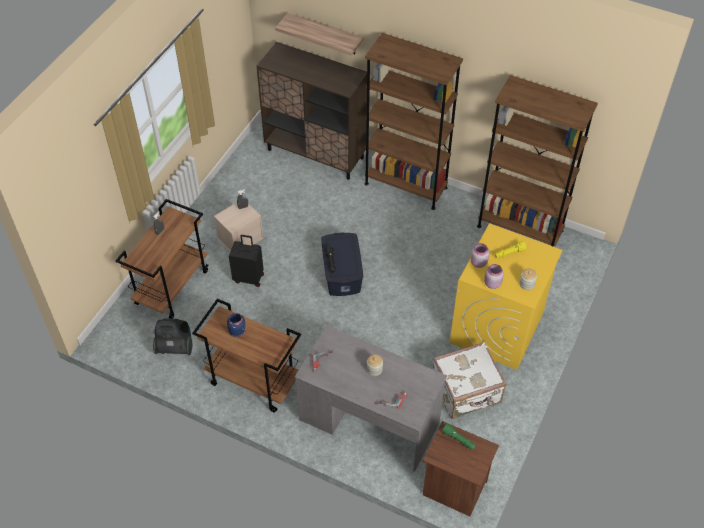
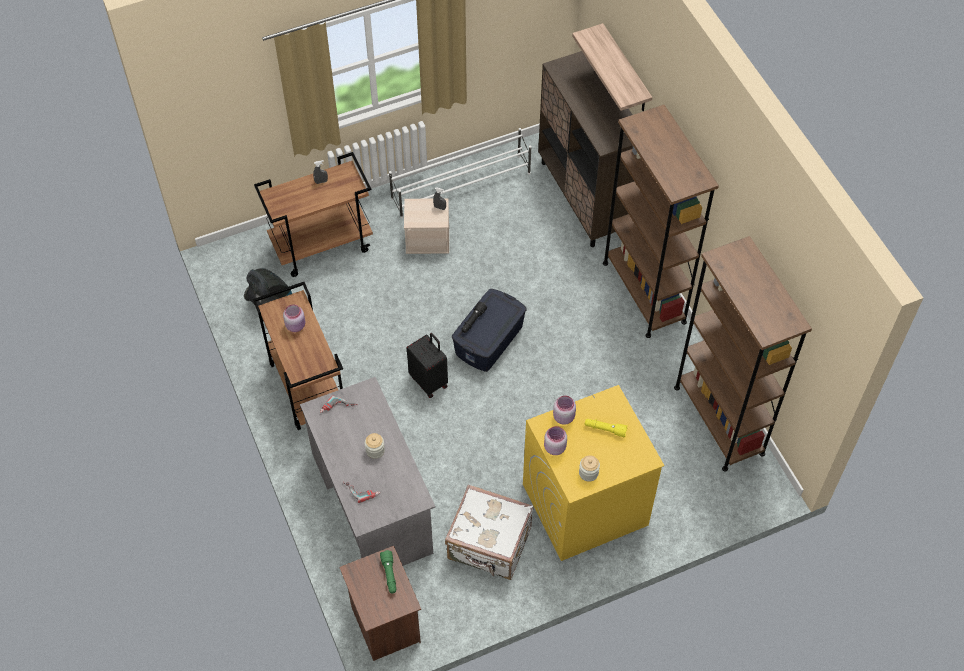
camera: 40 degrees right, 5 degrees up
(230, 193) = (462, 186): none -> white shoe rack
(237, 331) = (296, 325): blue jar -> pink jar
(249, 277) = (398, 284): black suitcase -> black suitcase (429, 381)

